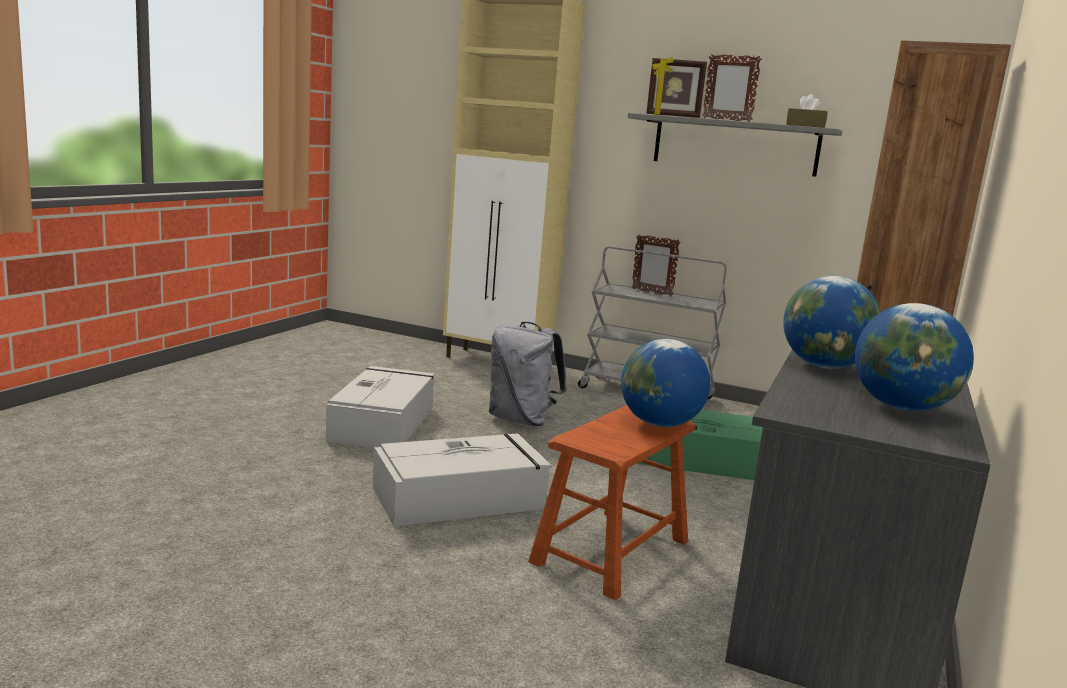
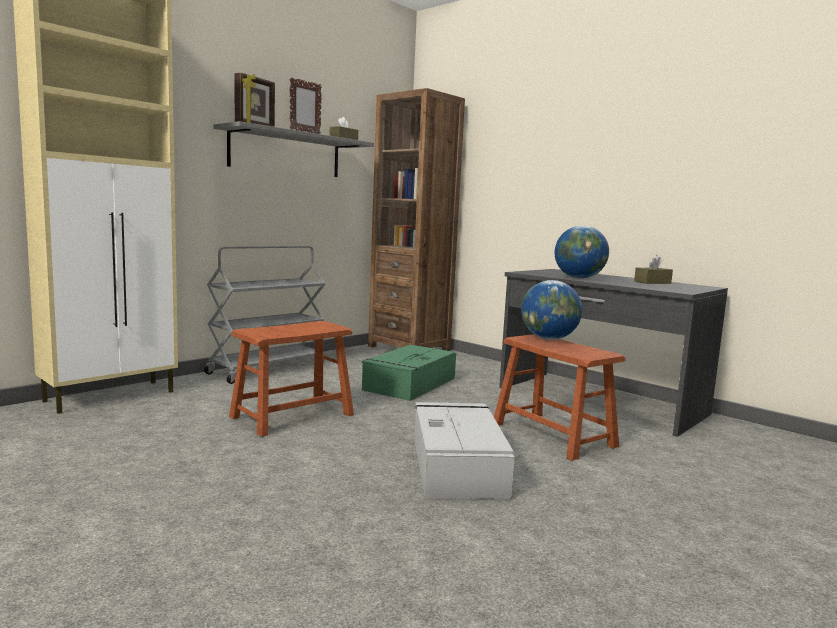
camera: 70 degrees left, 5 degrees down
(383, 423) = (248, 472): grey storage box -> none
(521, 420) = (292, 416): grey backpack -> brown stool
(651, 292) = (254, 282): picture frame -> none
(902, 408) = (652, 282): globe -> brown tissue box

